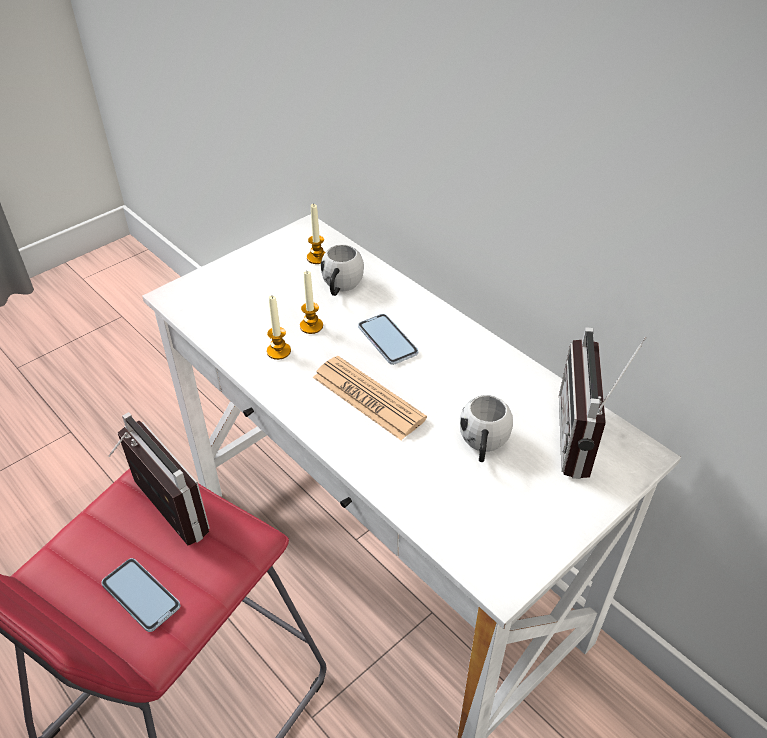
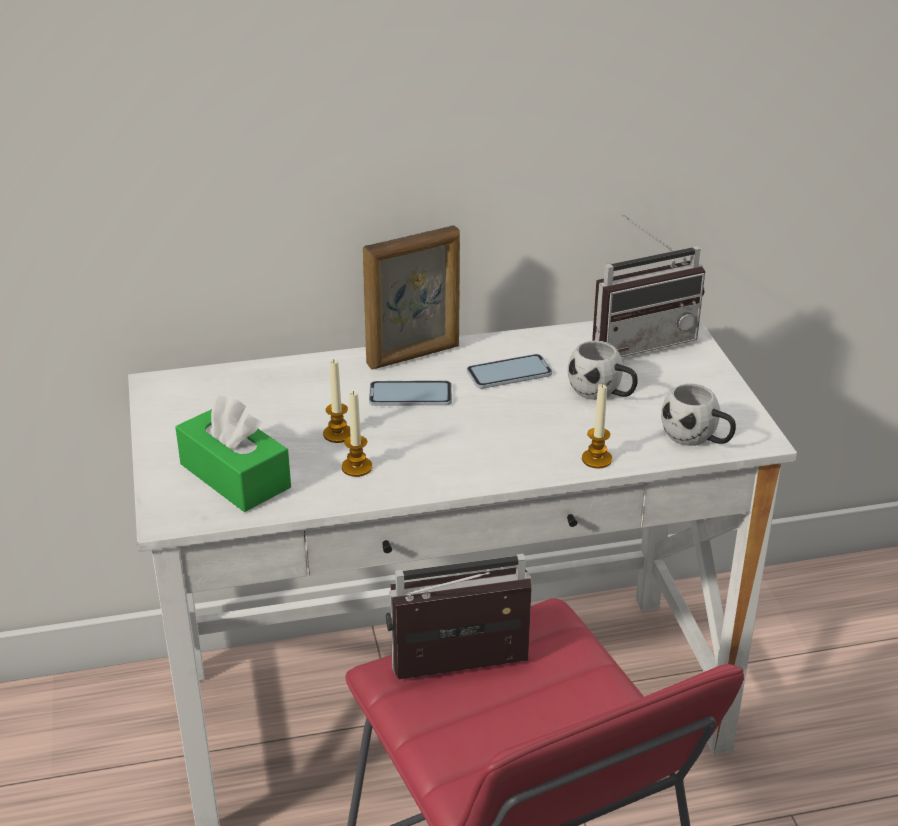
camera: 60 degrees left, 10 degrees down
(141, 595) = (566, 717): phone -> phone (509, 373)
(232, 302) = (235, 476): none -> green tissue box
(317, 257) = (221, 395): candle -> candle (596, 459)
(340, 287) = (292, 396): white mug -> white mug (697, 438)
(368, 398) = (484, 434): newspaper -> none
(440, 320) = (414, 356): none -> picture frame
(587, 439) = (639, 341): radio -> radio turned 60 degrees counterclockwise

